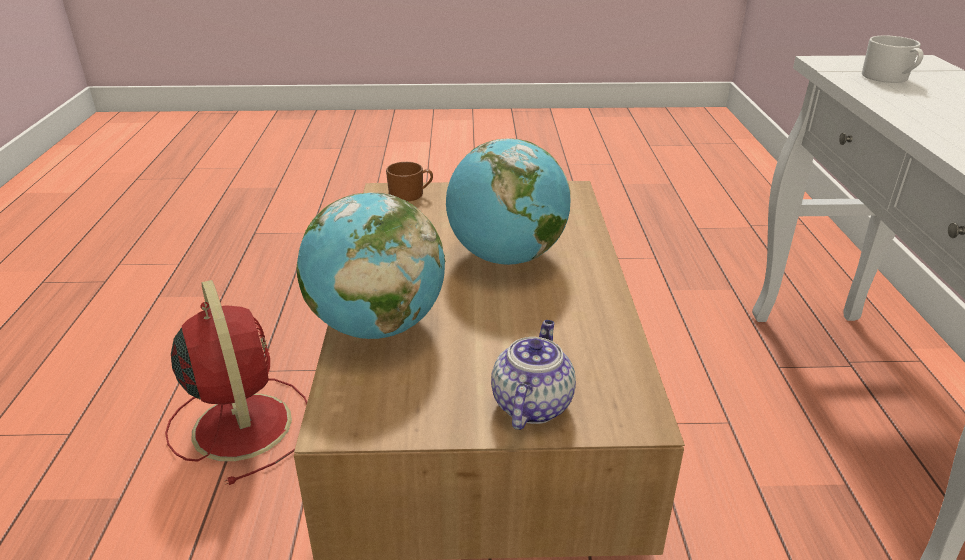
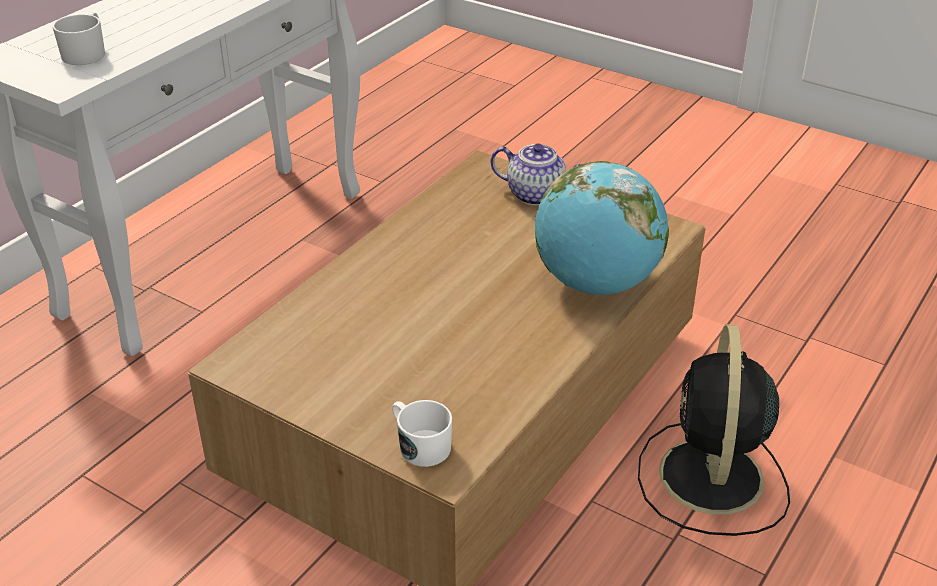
camera: 145 degrees left, 5 degrees up
(241, 423) = (711, 480): red fan -> black fan
(411, 194) = (420, 445): brown mug -> white mug
(506, 257) = (422, 303): globe -> none
(531, 404) = (537, 195): teapot -> teapot turned 120 degrees counterclockwise

